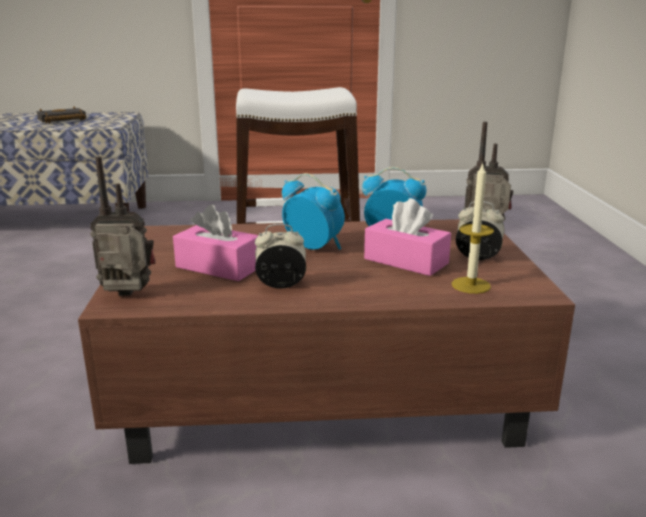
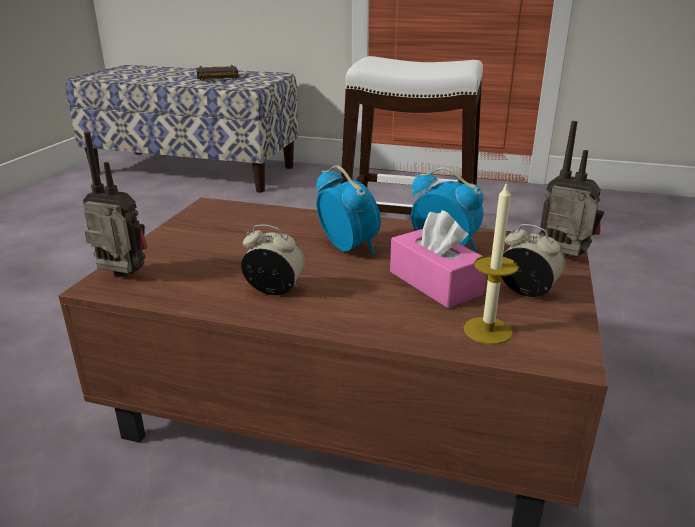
camera: 20 degrees right, 5 degrees up
(218, 267) = (232, 257): pink tissue box -> none

